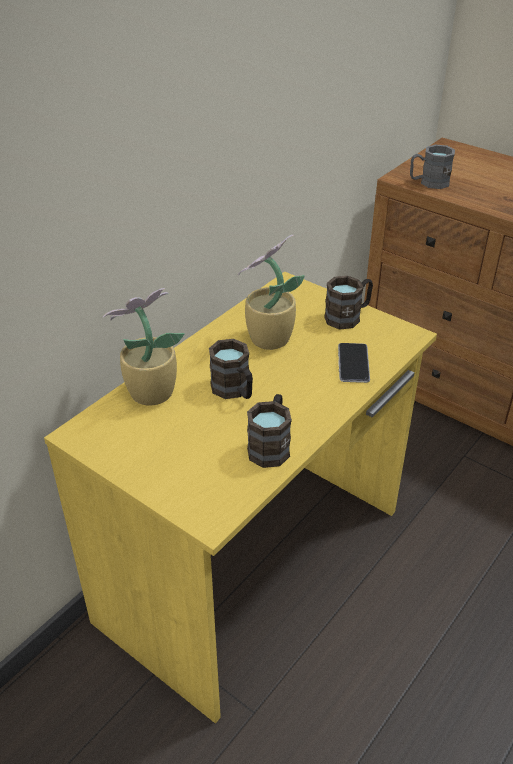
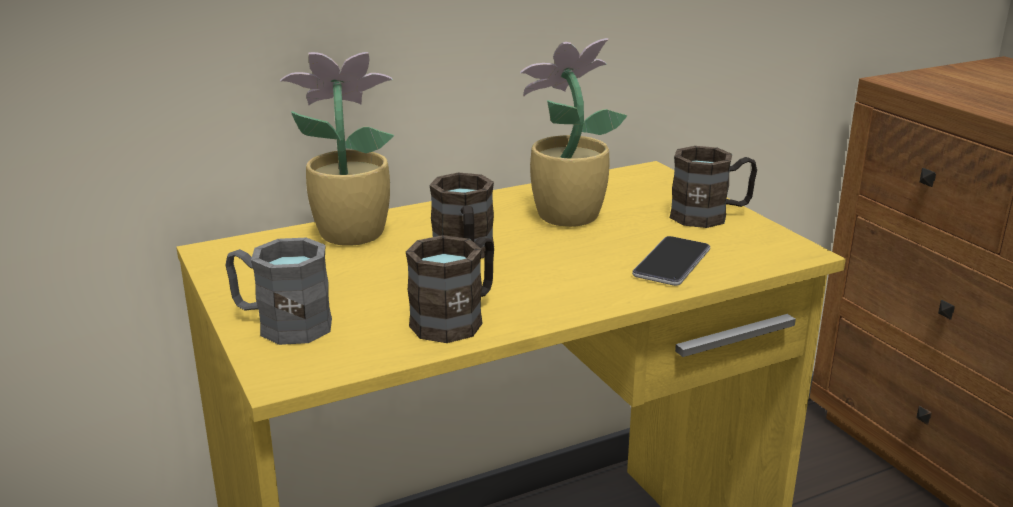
camera: 25 degrees right, 15 degrees down
(428, 183) = (941, 89): grey mug -> grey mug (281, 324)

